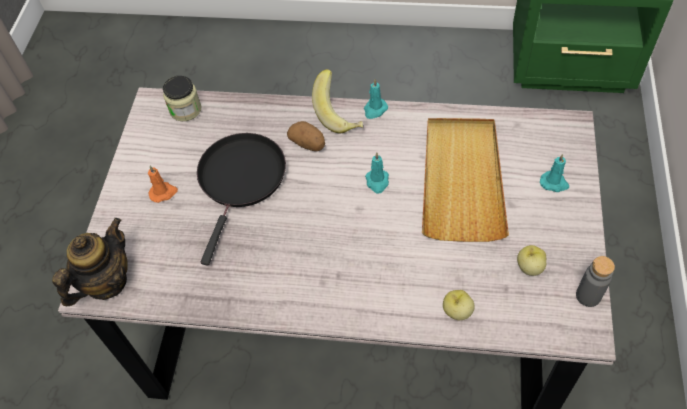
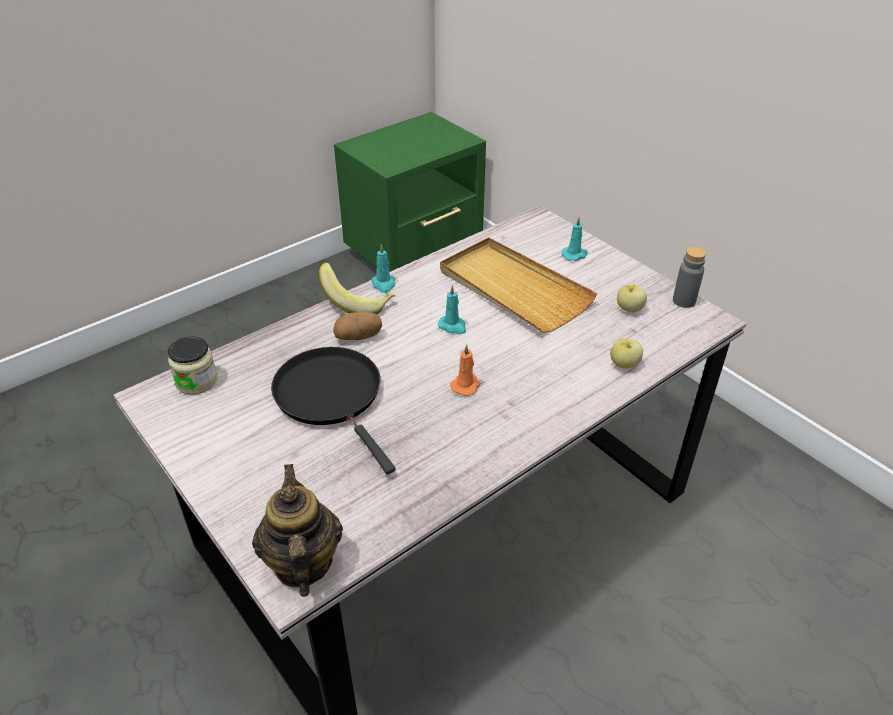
camera: 50 degrees left, 15 degrees down
(163, 192) = (264, 454): orange candle -> orange candle (466, 385)

